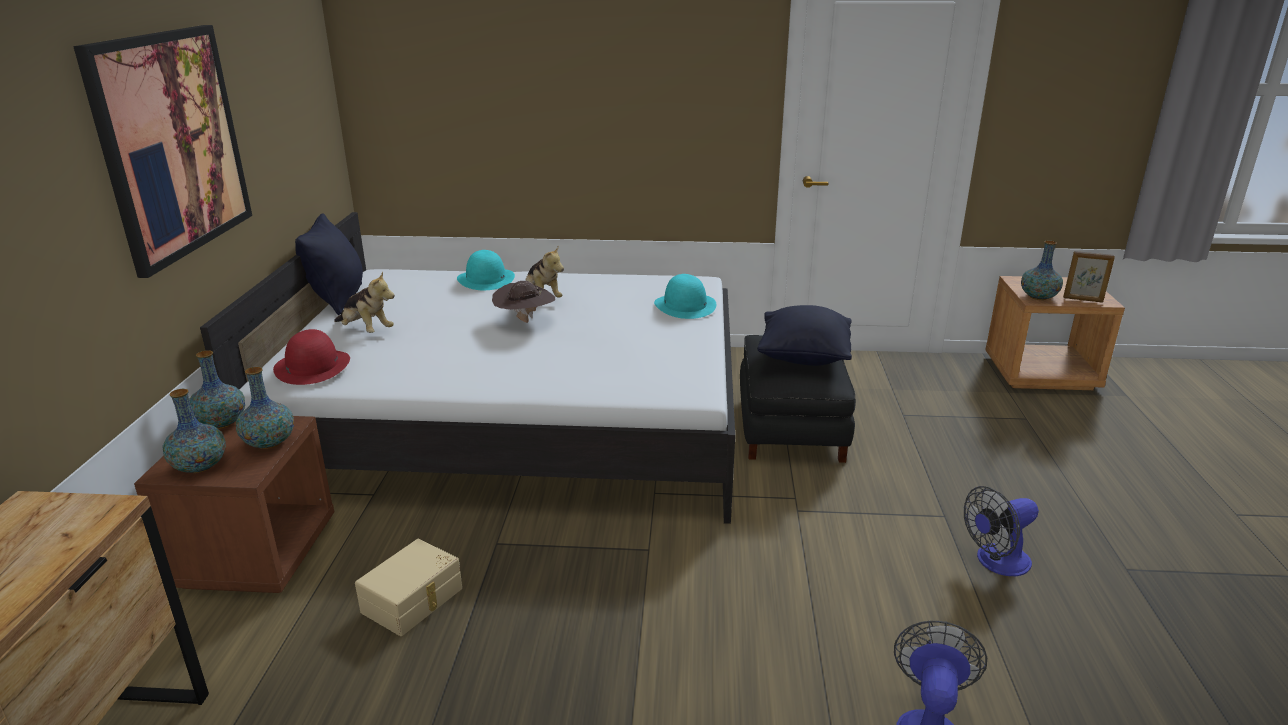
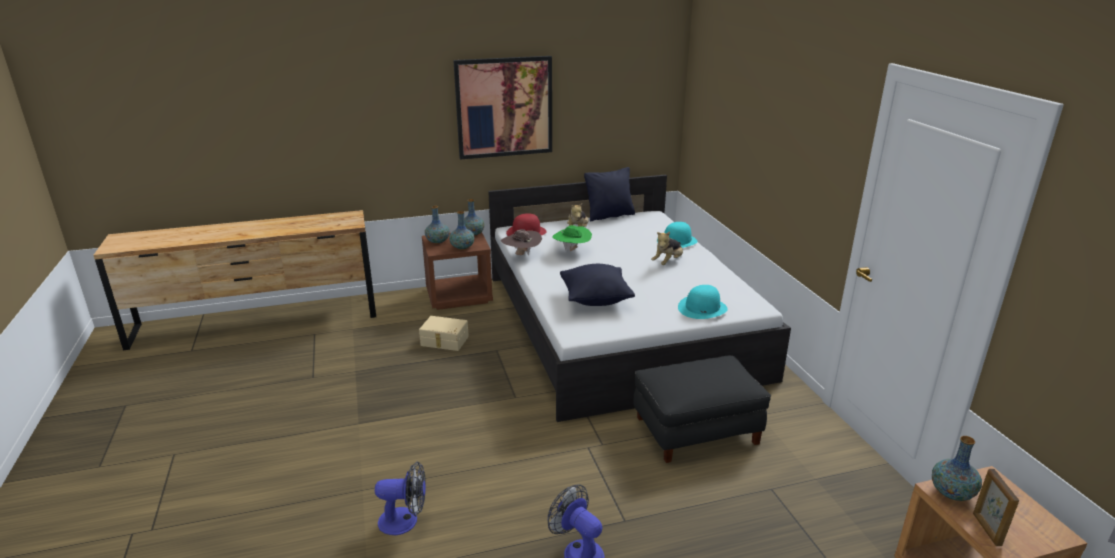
camera: 70 degrees right, 0 degrees up
(434, 345) = (572, 250): none -> green hat
(525, 322) = (624, 265): brown hat -> brown hat (521, 254)
(803, 358) = (697, 378): black pillow -> black pillow (595, 300)

